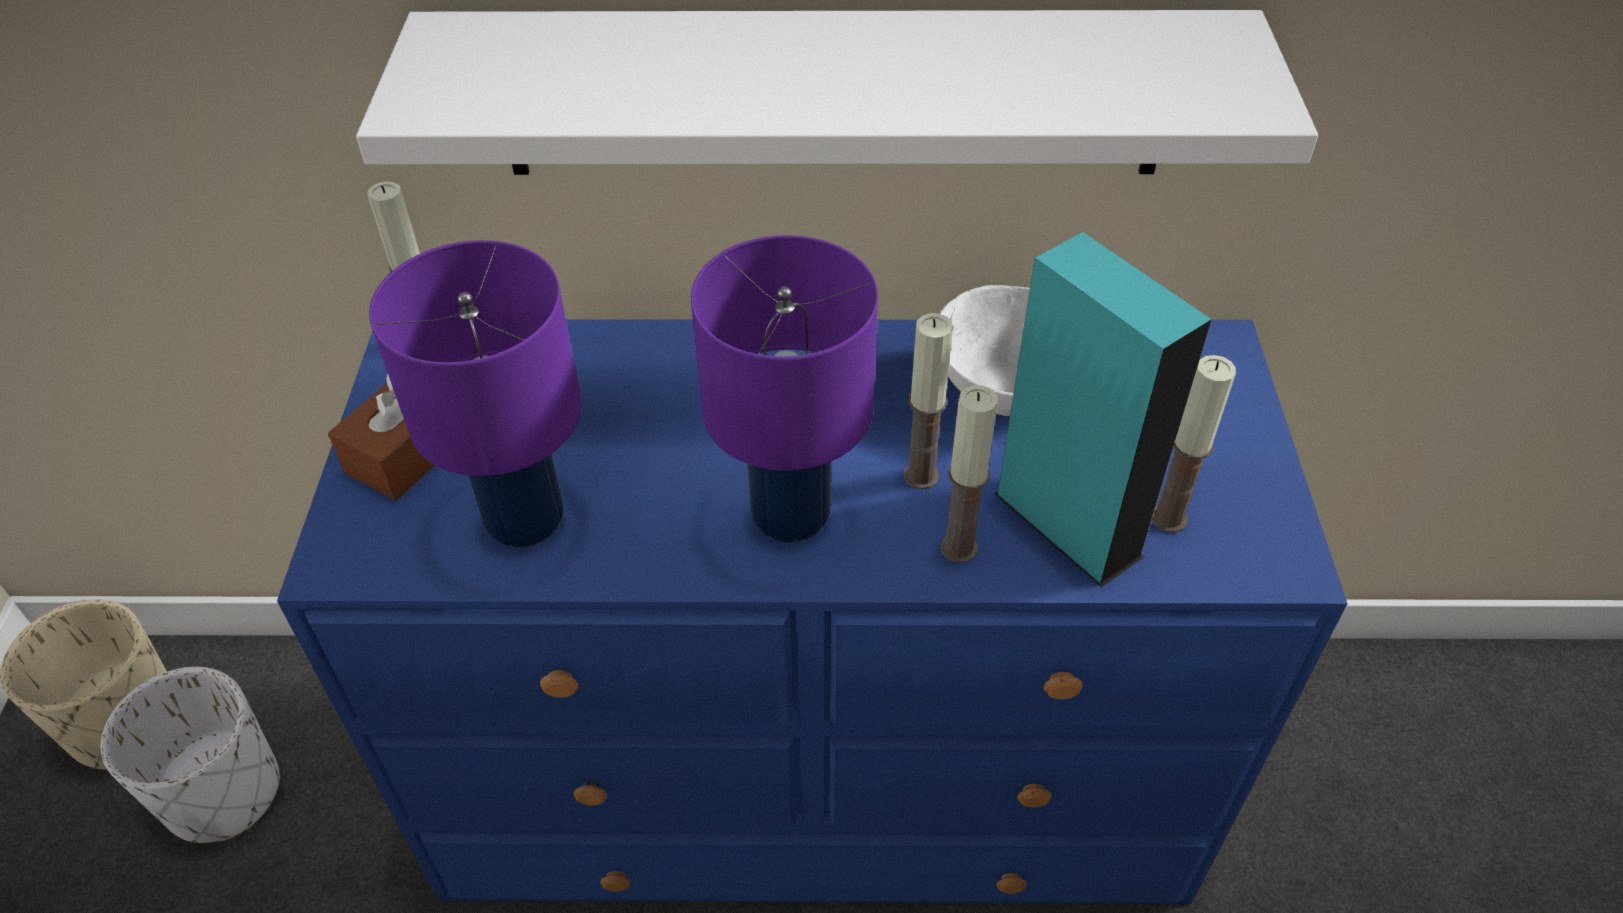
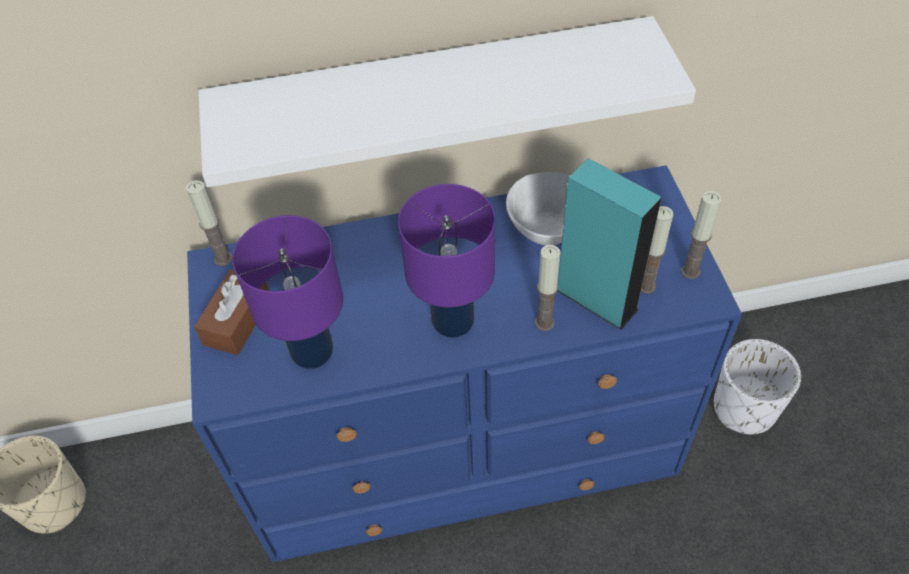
camera: 10 degrees left, 5 degrees up
(223, 793) = (127, 531): white planter -> white planter (744, 408)
(921, 476) = (515, 287): candle -> candle (690, 271)

